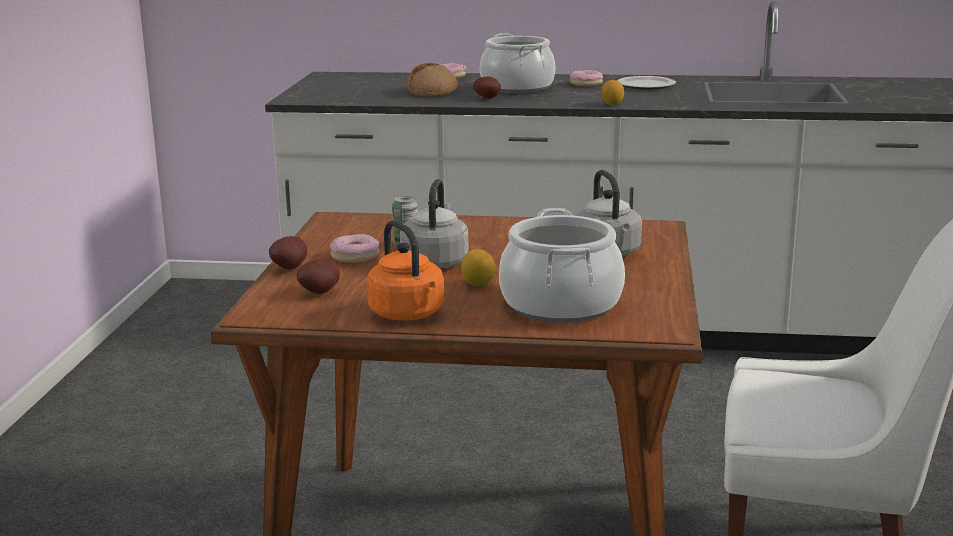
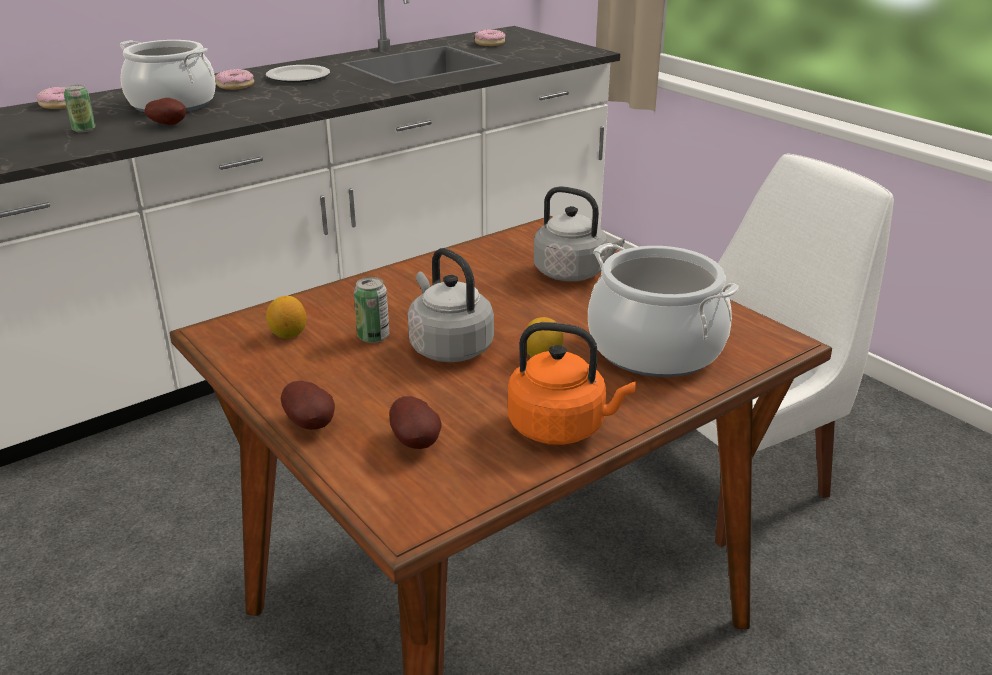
camera: 45 degrees left, 10 degrees up
(354, 256) = (350, 376): donut -> donut (489, 43)
(432, 92) = (84, 130): bread -> can
(612, 104) = (315, 104): lemon -> lemon (288, 334)

